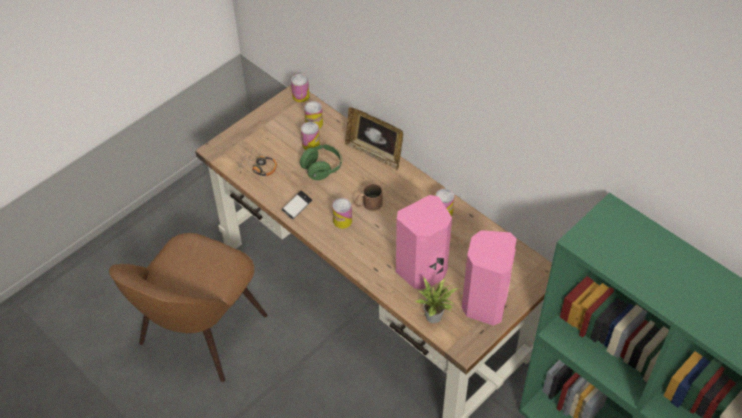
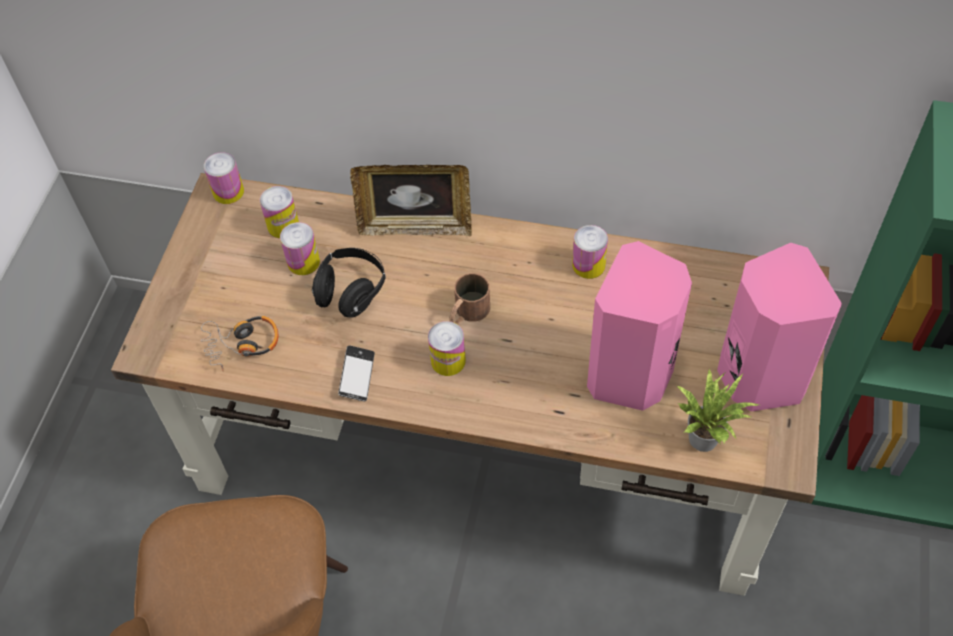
camera: 30 degrees left, 5 degrees up
(322, 168) = (351, 292): green headphones -> black headphones

